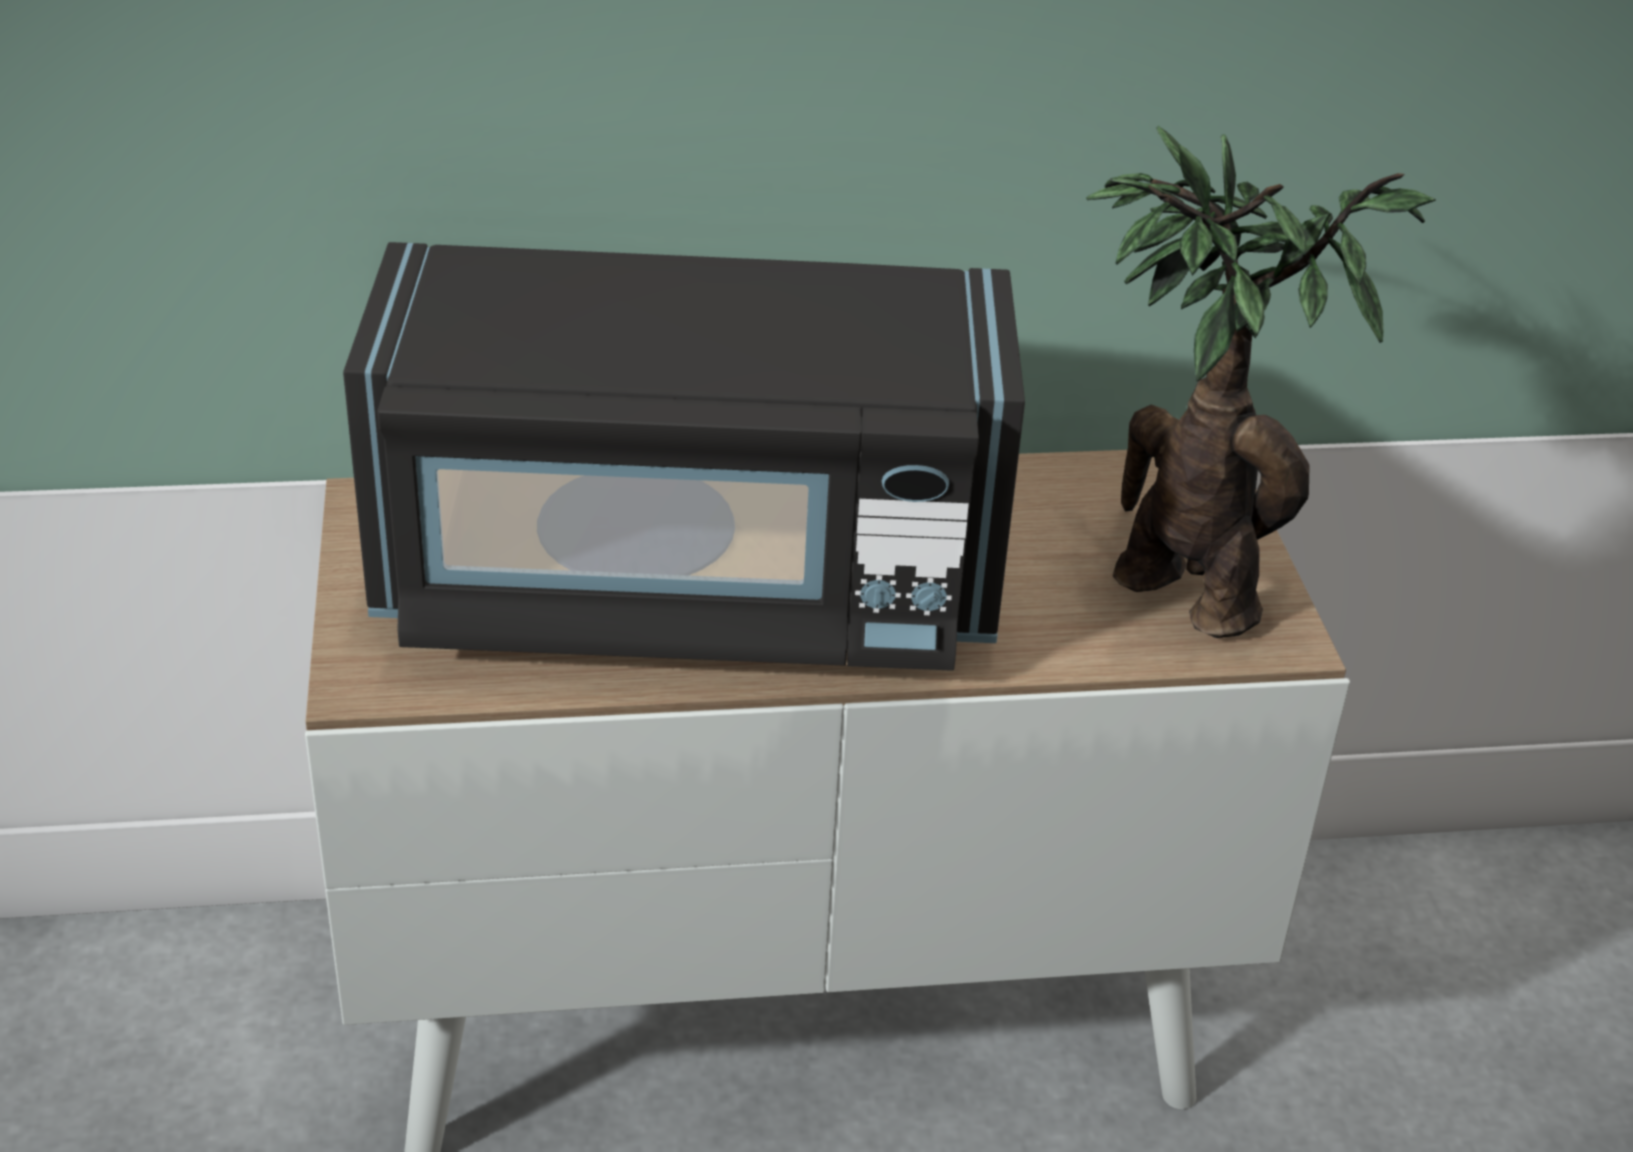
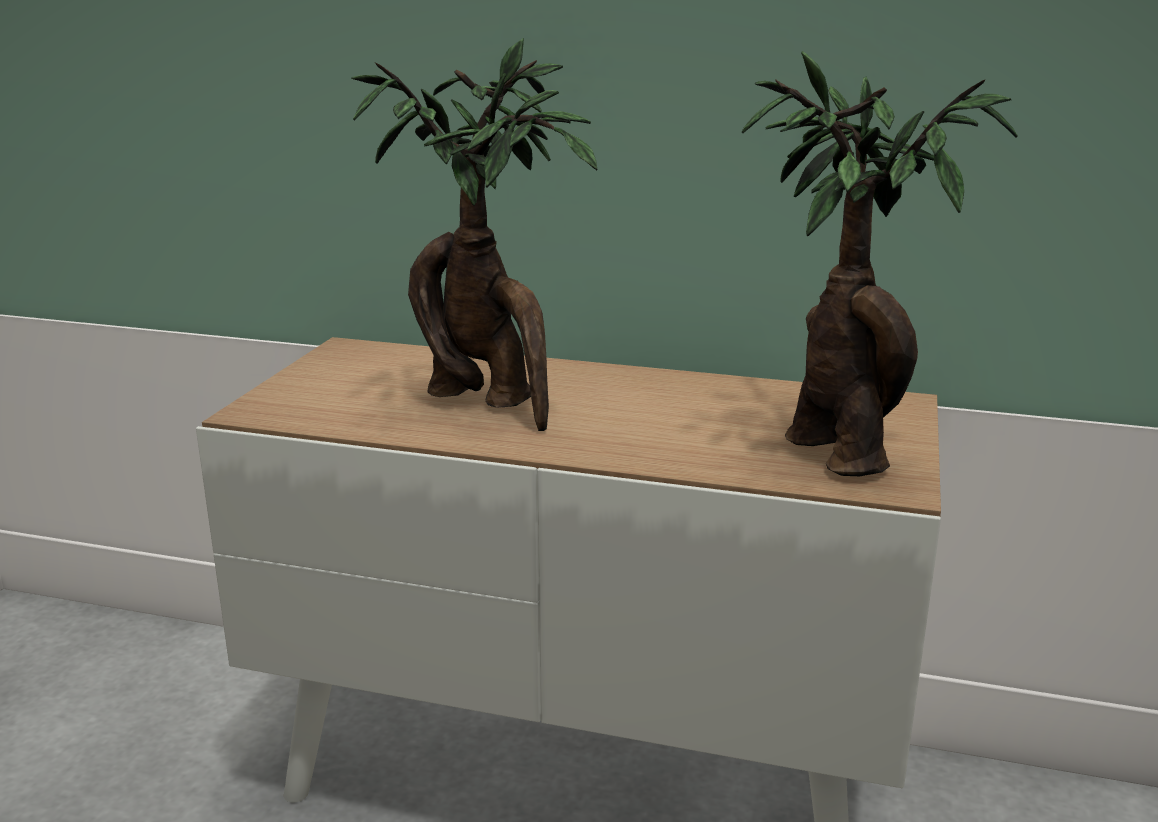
camera: 25 degrees right, 15 degrees down
(687, 588) = (488, 403): black microwave -> potted plant

